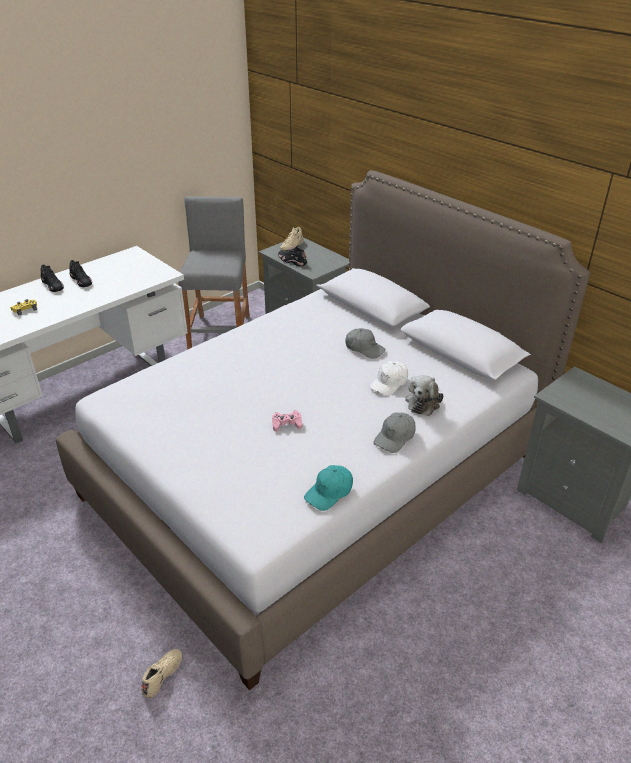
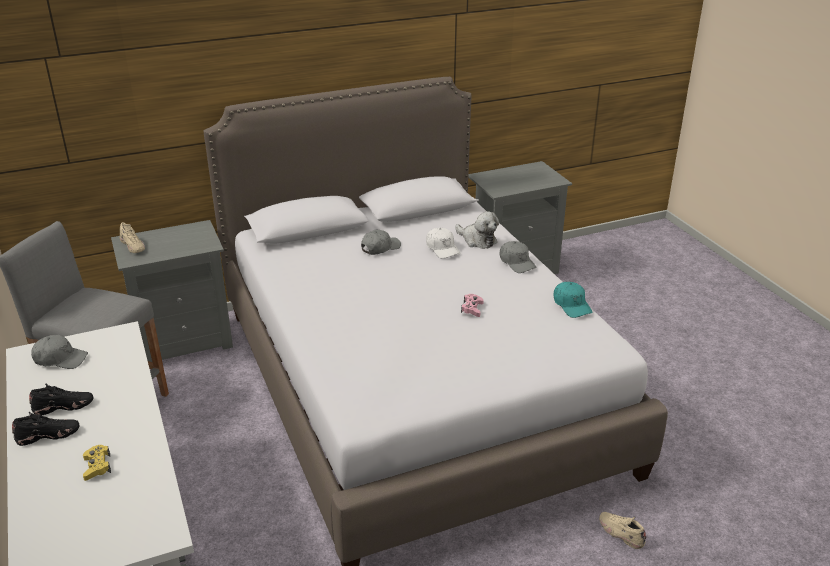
camera: 70 degrees left, 5 degrees down
(130, 264) = (60, 359): none -> grey cap
(292, 261) = (168, 252): black shoe -> none

